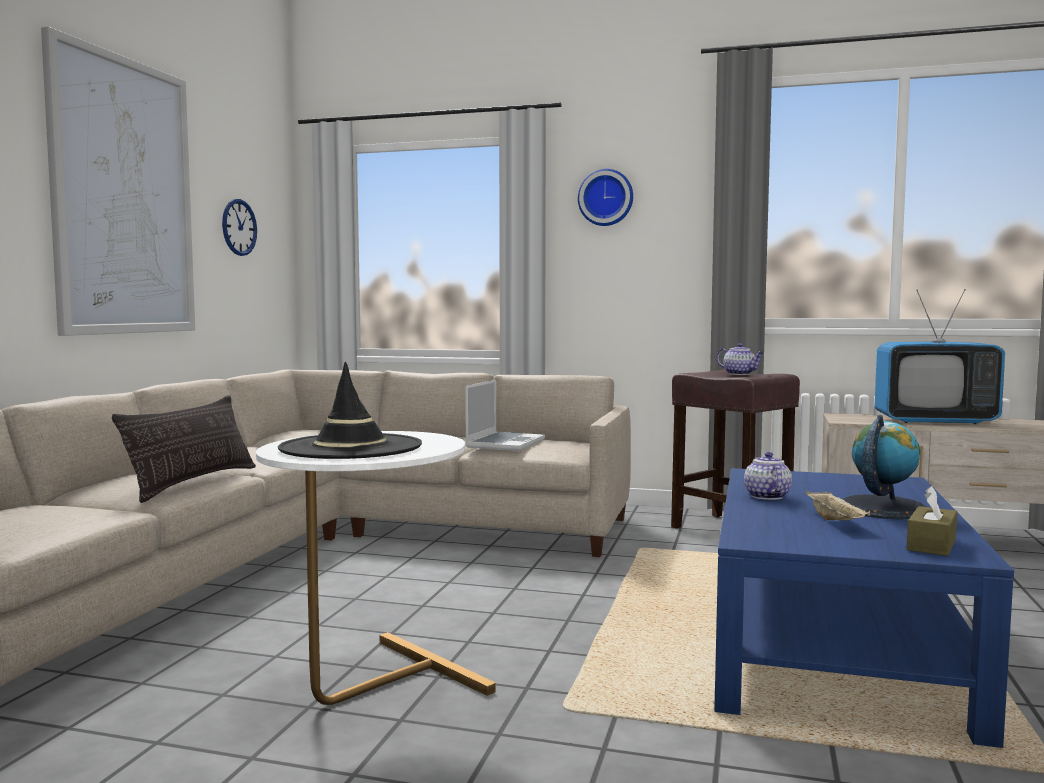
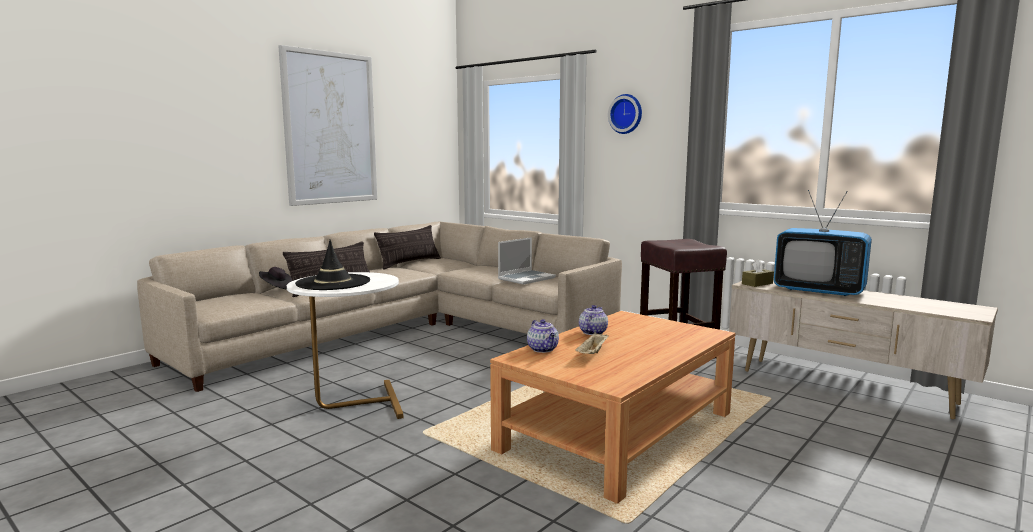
camera: 25 degrees right, 5 degrees up
(81, 491) = (277, 288): none -> black hat
(239, 227) = (412, 137): wall clock -> none
(266, 439) = (409, 263): none -> pillow
(740, 374) = (686, 244): teapot -> teapot (543, 349)
(832, 645) = (618, 431): blue coffee table -> brown coffee table
(882, 508) = (644, 350): globe -> none
(931, 544) = (612, 376): brown tissue box -> brown tissue box (757, 283)

